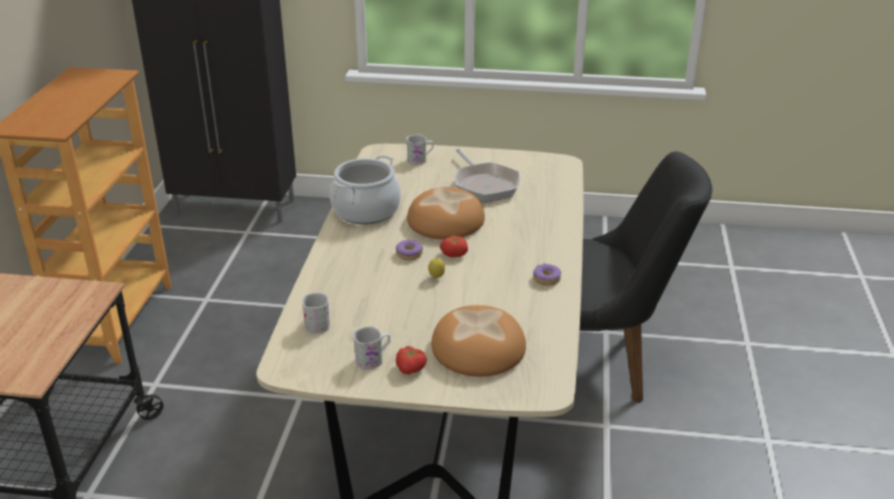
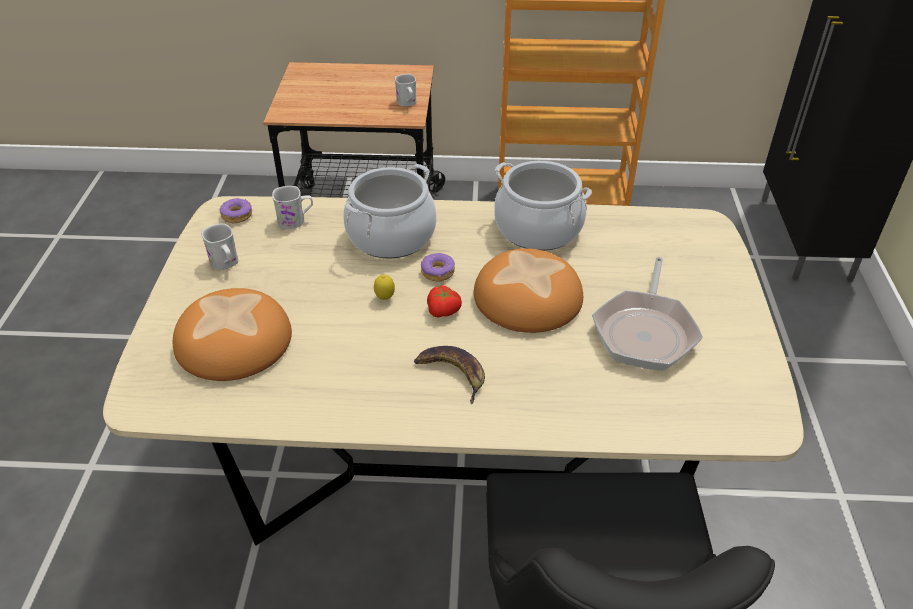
camera: 85 degrees right, 10 degrees up
(356, 274) = (391, 236): none -> cooking pot
(411, 368) = (205, 291): tomato -> none
(420, 160) = (698, 262): white mug -> white mug (407, 103)
(484, 185) = (645, 331): frying pan -> frying pan turned 45 degrees counterclockwise
(519, 253) = (453, 374): none -> banana
(546, 279) = (385, 403): donut -> donut (237, 215)

